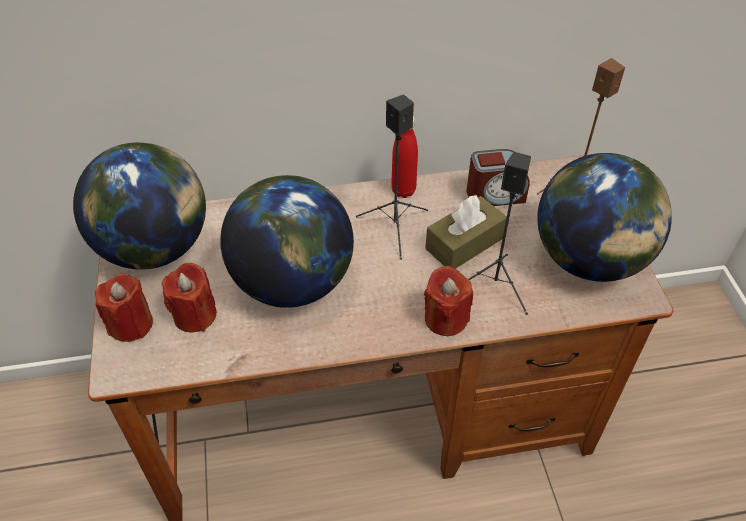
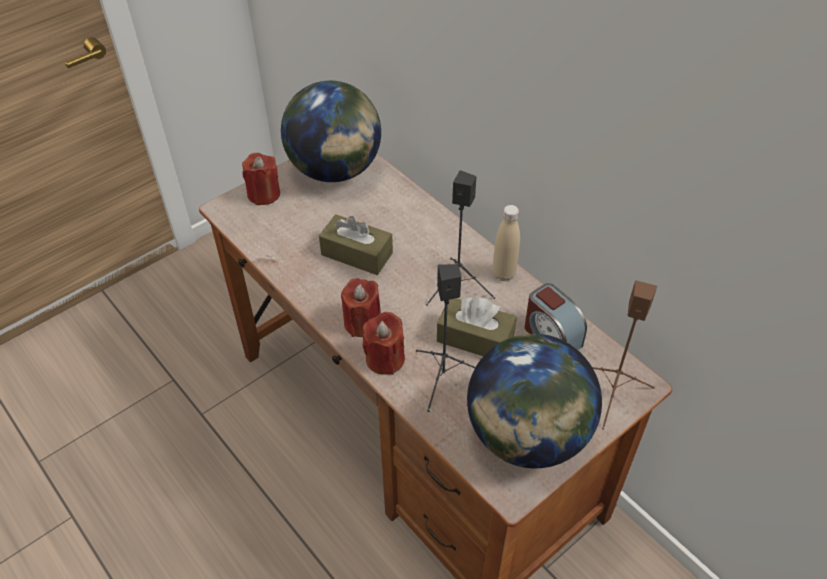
camera: 60 degrees right, 0 degrees up
(195, 315) = (292, 219): red candle -> red candle (362, 322)
(293, 282) = (357, 254): globe -> brown tissue box
(403, 191) = (503, 274): red bottle -> beige bottle

